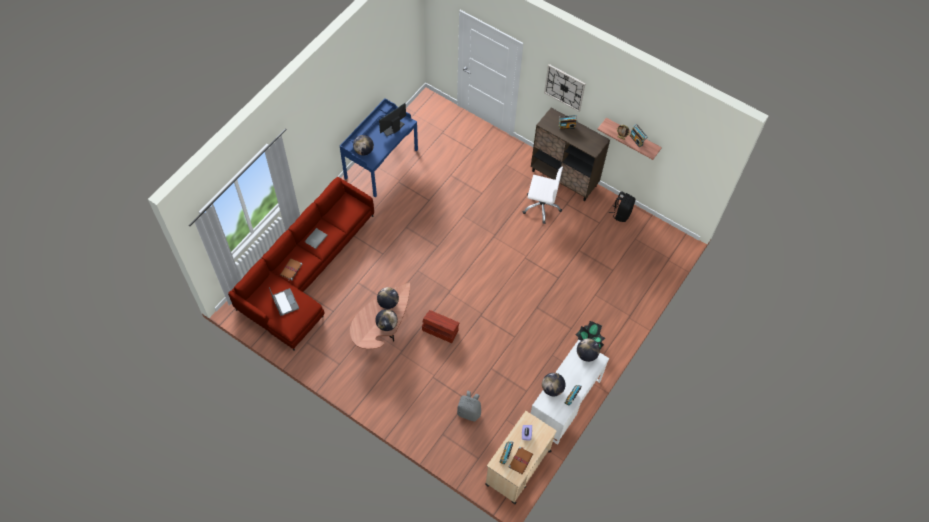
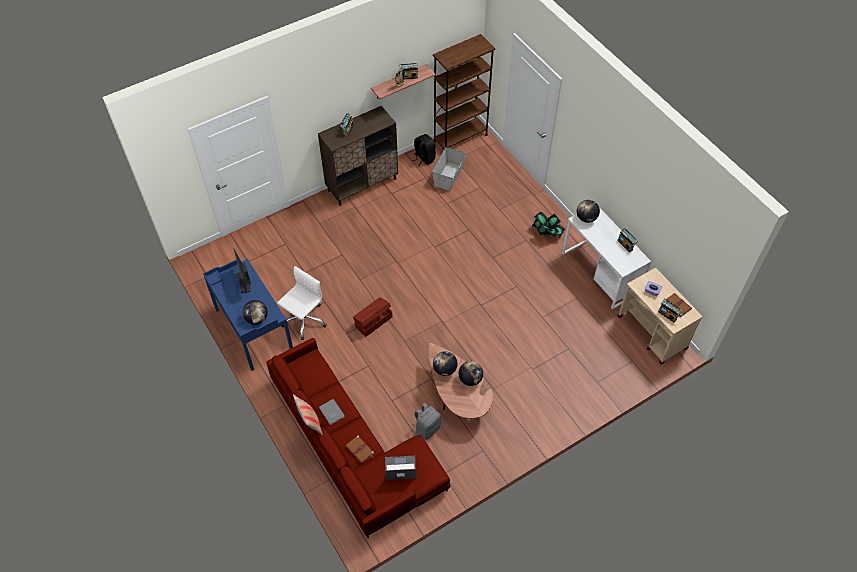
camera: 65 degrees left, 5 degrees down
(291, 223) = (310, 422): none -> pillow
(440, 330) = (482, 345): brown storage box -> brown storage box (373, 321)
(469, 412) = (581, 351): grey backpack -> grey backpack (427, 428)
(541, 206) = (384, 213): white office chair -> white office chair (304, 320)
(552, 389) = (611, 256): globe -> none
(564, 87) = (323, 99): wall clock -> none
(612, 240) = (449, 176): none -> grey storage box
(663, 233) = (460, 138): none -> brown bookcase

